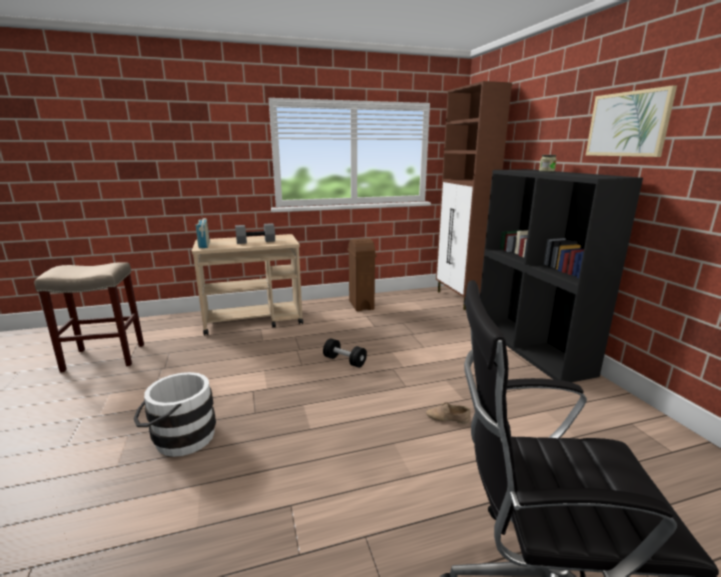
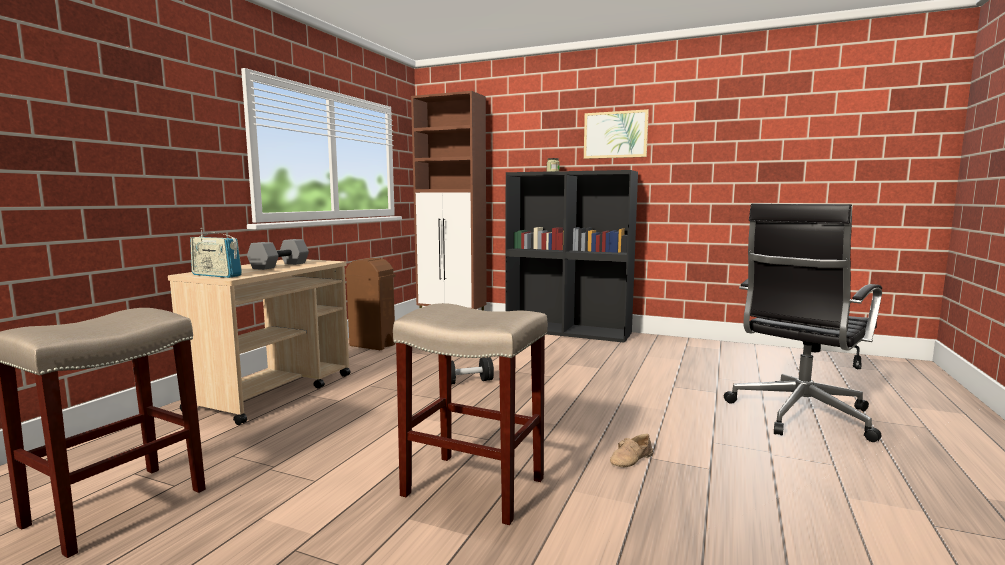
camera: 50 degrees left, 10 degrees down
(179, 438) = (471, 487): white bucket -> beige stool
(447, 418) = (615, 379): beige shoe -> beige shoe (632, 459)

